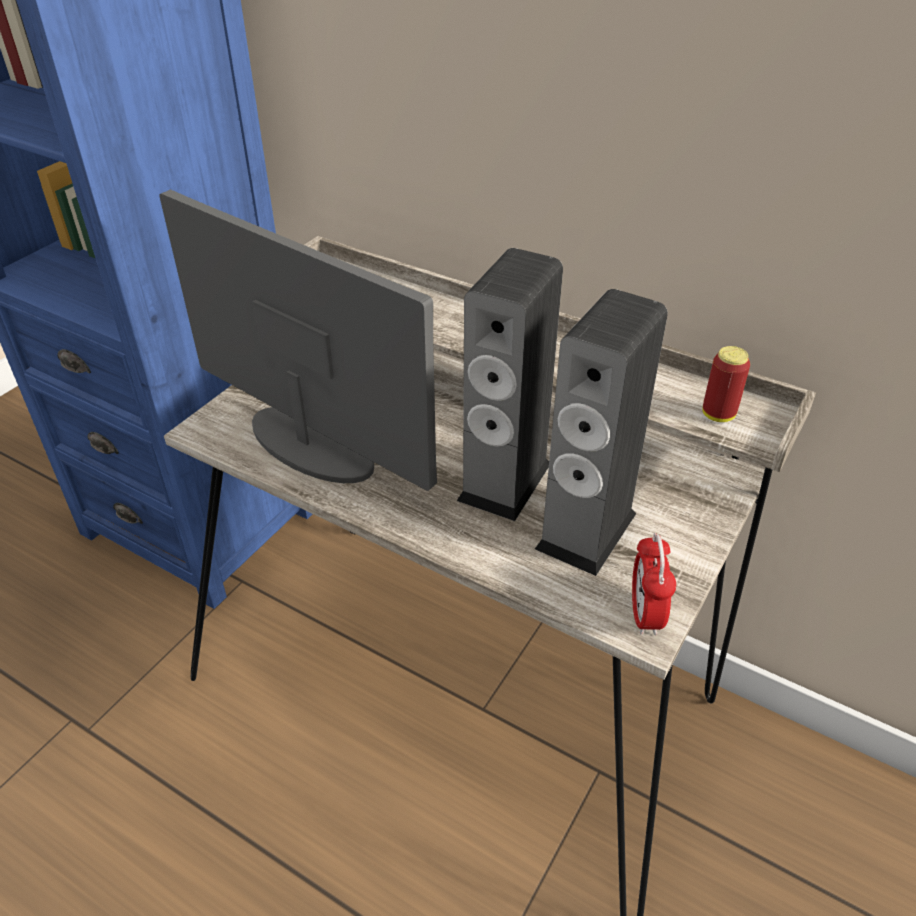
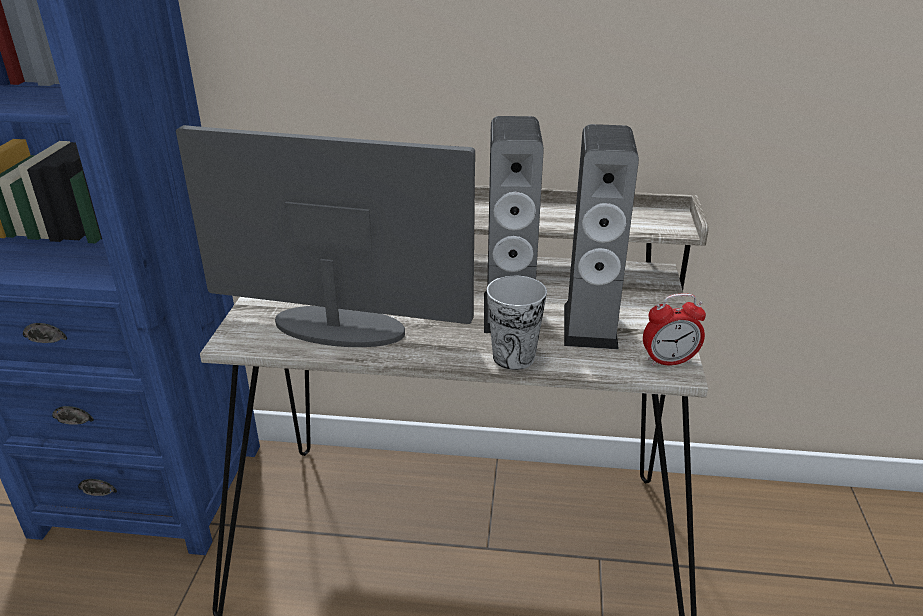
camera: 25 degrees left, 10 degrees down
(465, 545) = (513, 357): none -> cup
(645, 615) = (668, 361): alarm clock -> alarm clock turned 75 degrees counterclockwise
(718, 415) = (645, 223): can -> none

